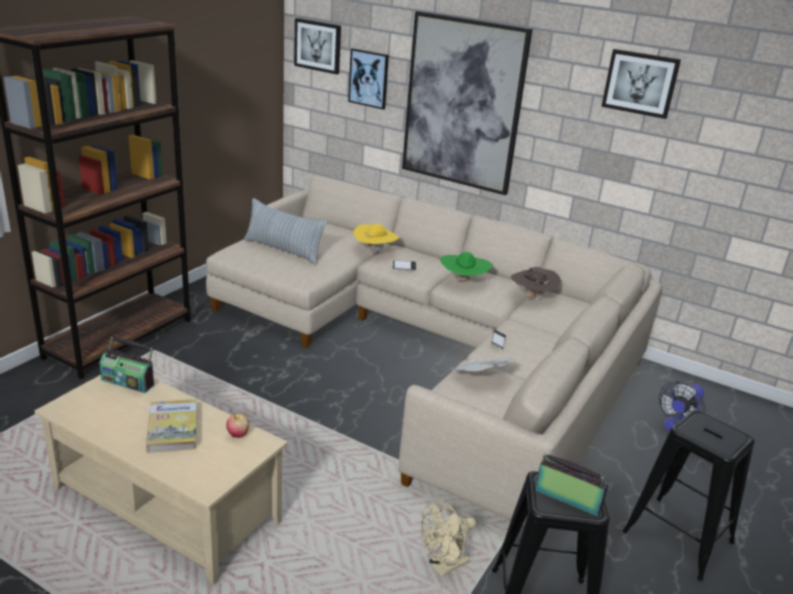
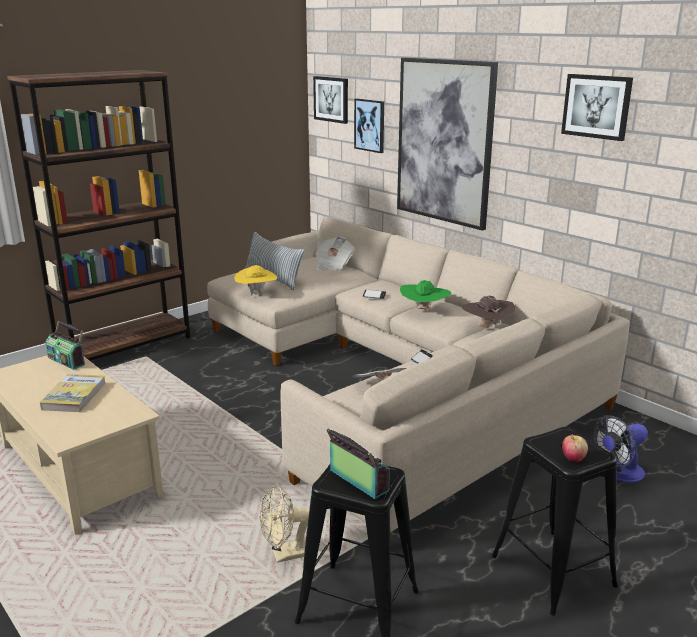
camera: 20 degrees right, 5 degrees down
(238, 434) = (122, 405): apple -> apple (573, 458)
(337, 230) = (332, 265): none -> newspaper
(375, 252) = (356, 283): yellow hat -> yellow hat (256, 293)

